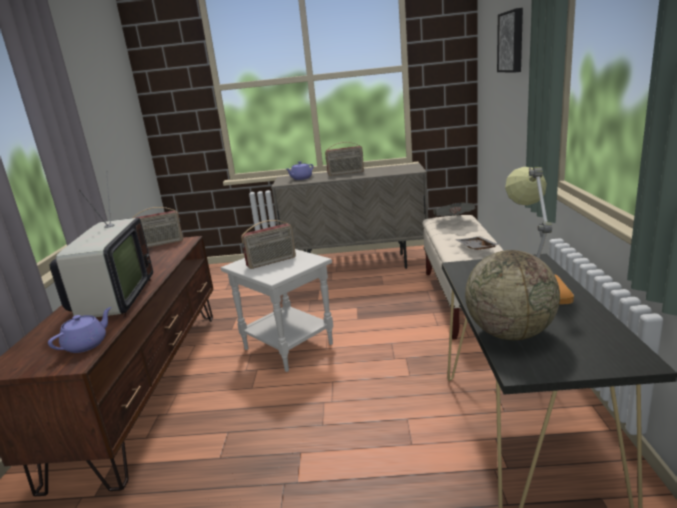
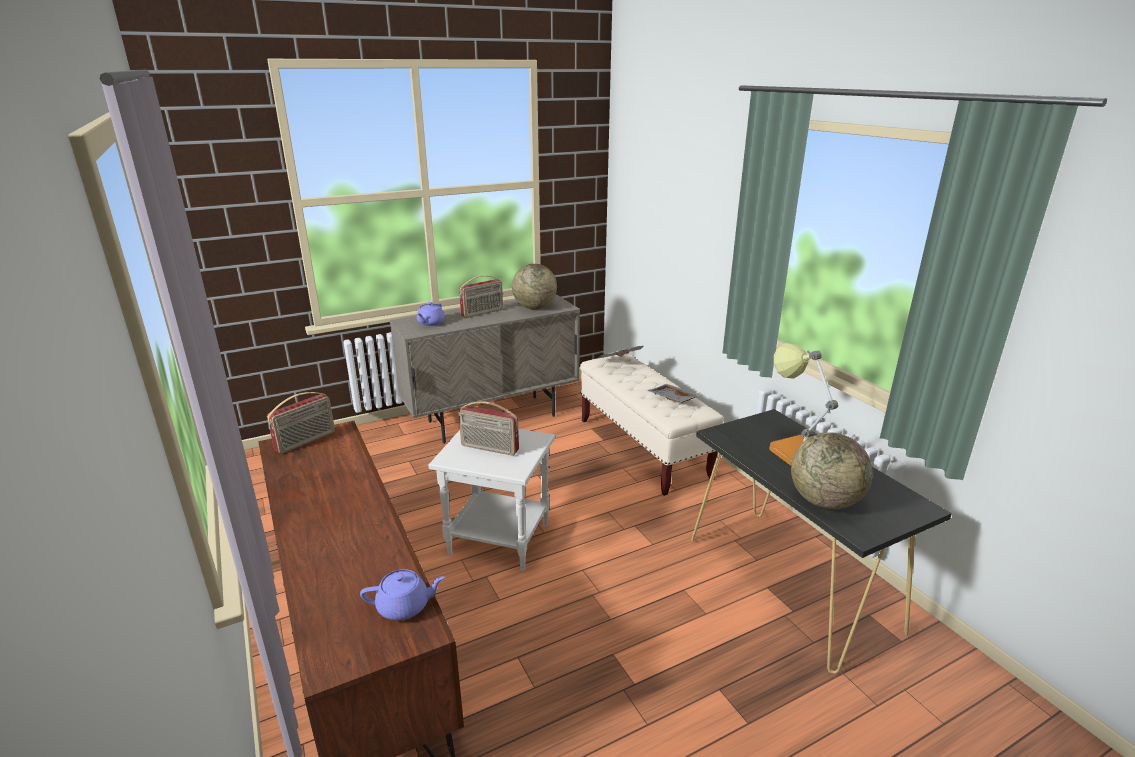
camera: 30 degrees left, 5 degrees up
(87, 344) = (405, 606): purple teapot -> purple teapot turned 75 degrees clockwise
(113, 301) = (356, 540): television -> none
(272, 262) = (489, 448): radio -> radio turned 75 degrees clockwise
(390, 171) = (534, 307): none -> globe
(512, 41) = (684, 182): picture -> none

